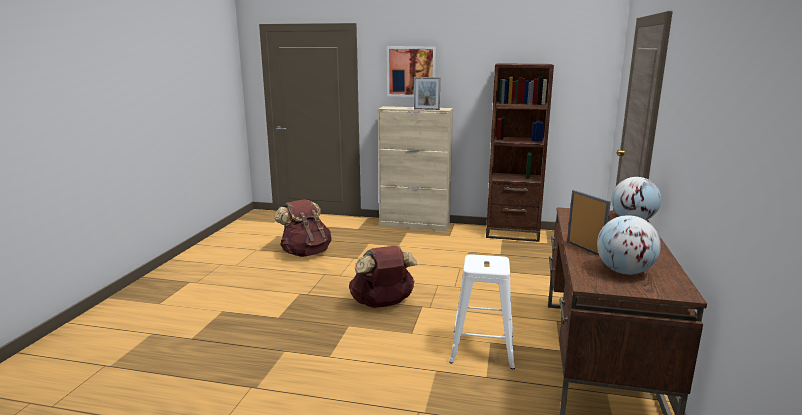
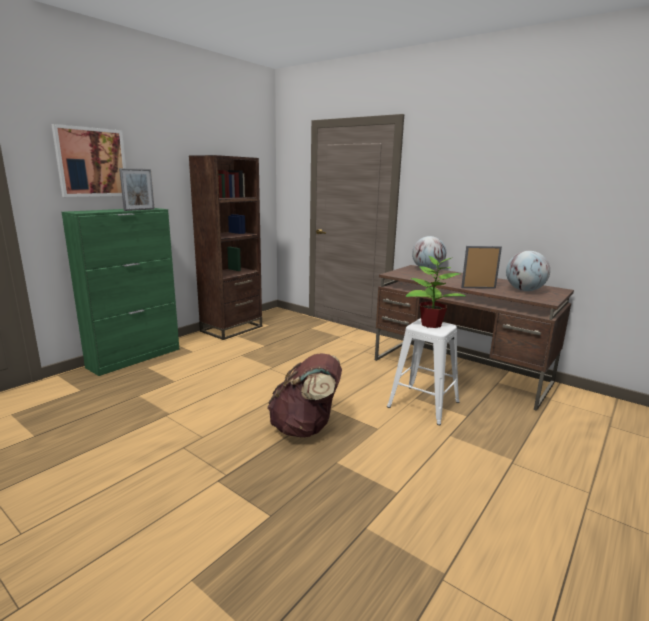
camera: 65 degrees left, 0 degrees up
(306, 253) = (91, 447): brown backpack -> none
(415, 225) = (135, 358): beige cabinet -> green cabinet
(490, 262) = (430, 324): none -> potted plant

